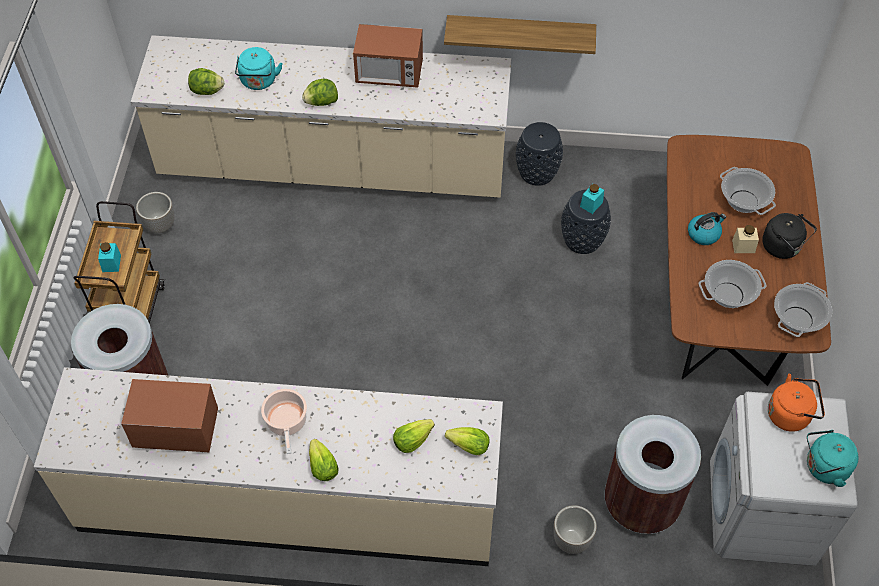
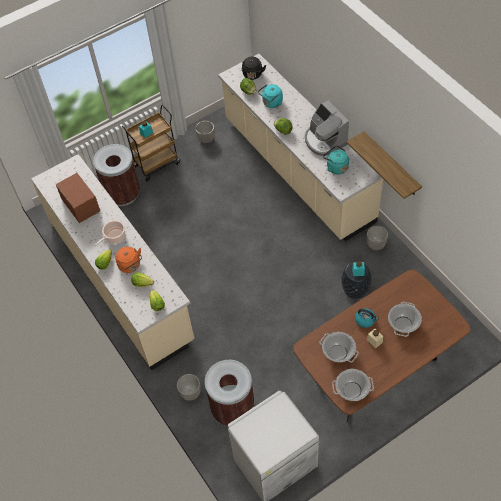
camera: 55 degrees right, 0 degrees up
(389, 74) = (324, 140): microwave -> coffee machine
(537, 172) = (375, 244): black stool -> planter
(783, 247) = (391, 358): black kettle -> black kettle (252, 75)
(791, 414) = (287, 417): orange kettle -> orange kettle (130, 266)
(824, 468) = (269, 448): turquoise kettle -> turquoise kettle (336, 167)

